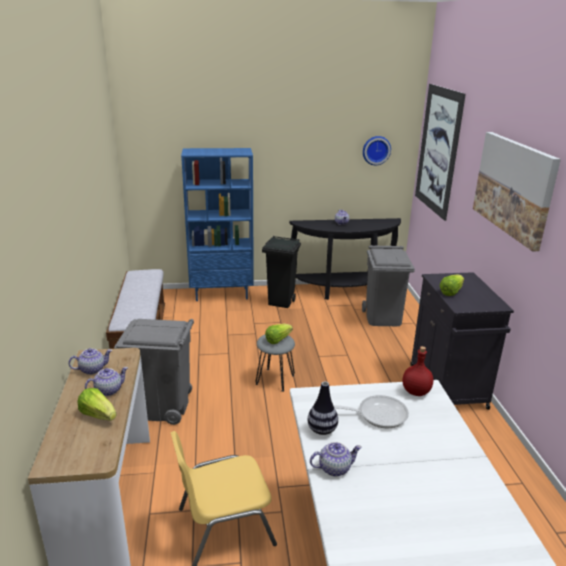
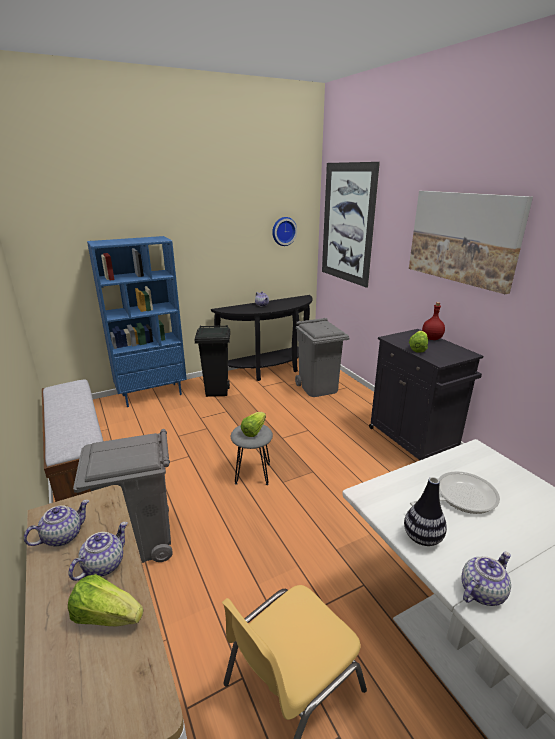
camera: 20 degrees left, 0 degrees up
(416, 392) = (471, 458): red bottle -> red bottle (432, 338)

